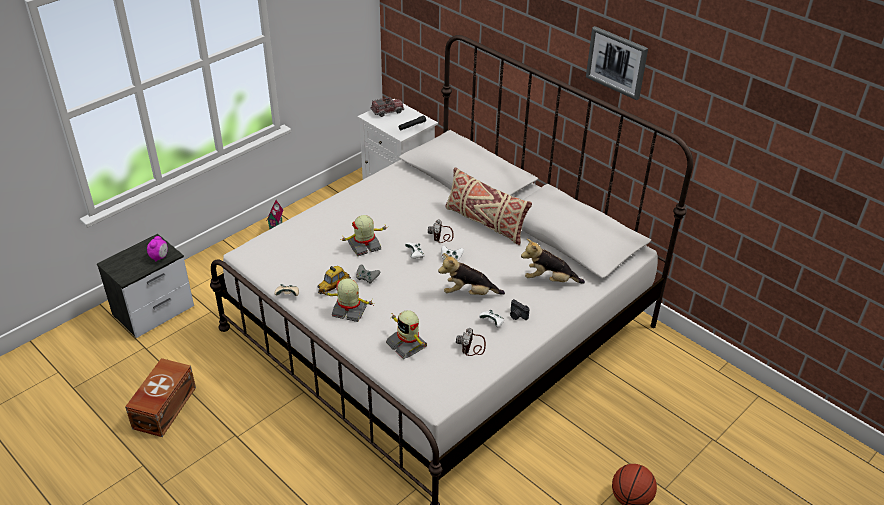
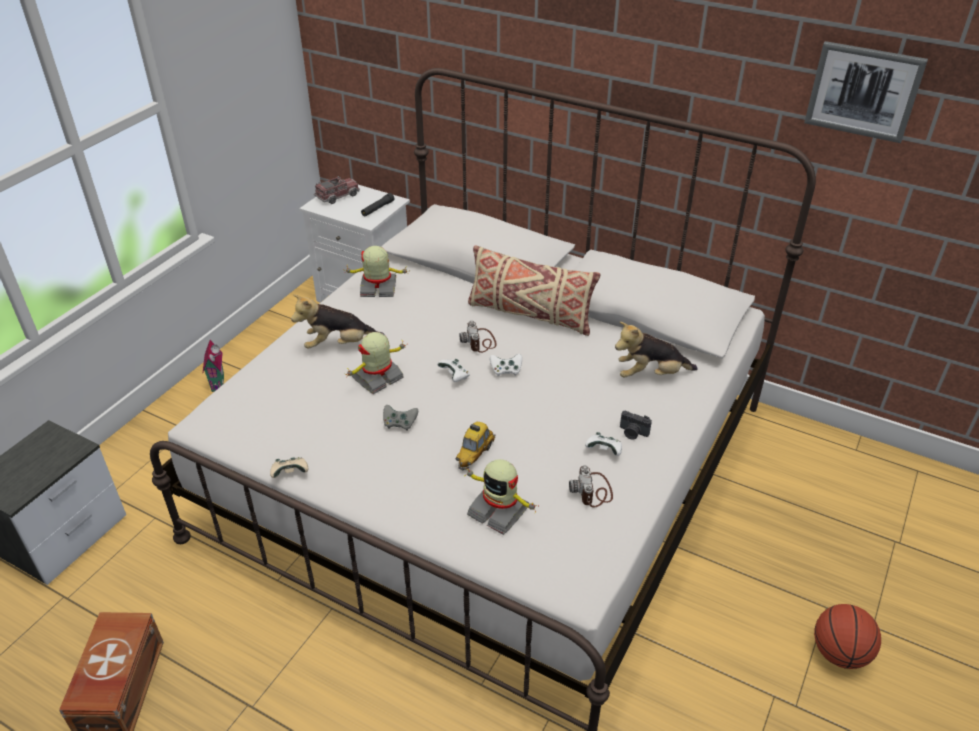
camera: 15 degrees left, 0 degrees up
(159, 257) = (61, 455): alarm clock -> none
(334, 287) = (355, 446): toy car -> toy car (475, 454)
(349, 311) = (393, 478): toy robot -> toy robot (378, 289)
(469, 293) = (552, 415): plush toy -> plush toy (338, 344)
(617, 62) = (685, 59): picture -> picture (863, 91)

